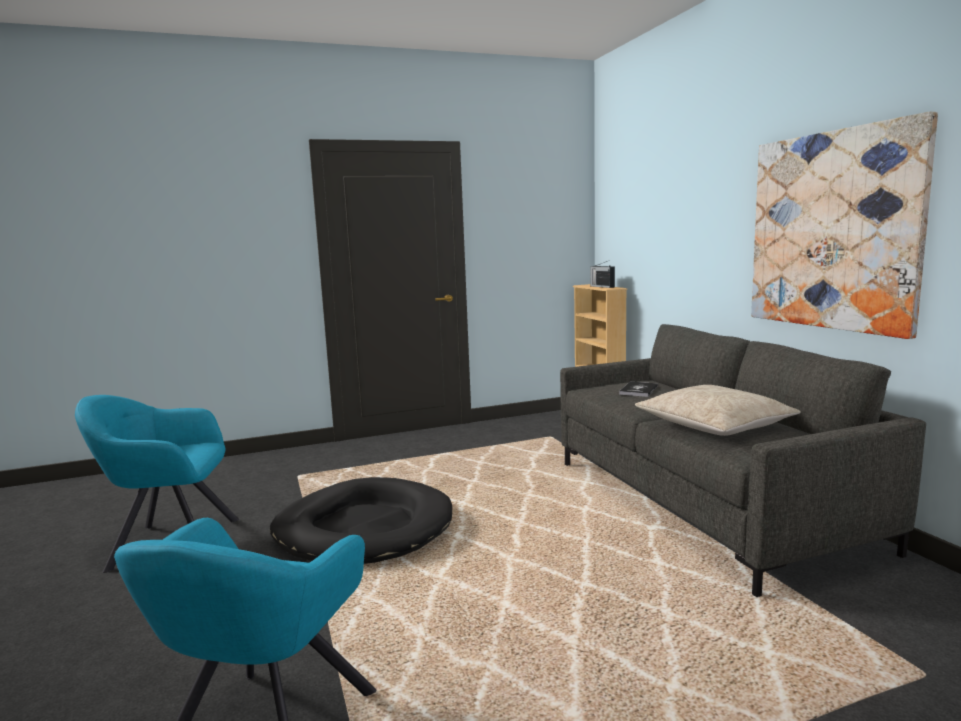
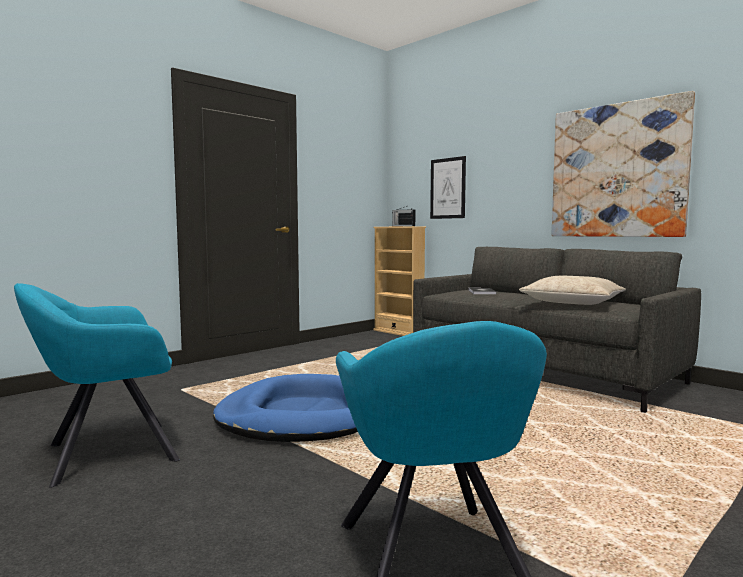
camera: 25 degrees left, 5 degrees down
(364, 528) = (304, 416): black dog bed -> blue dog bed
(649, 241) = (447, 188): none -> picture

